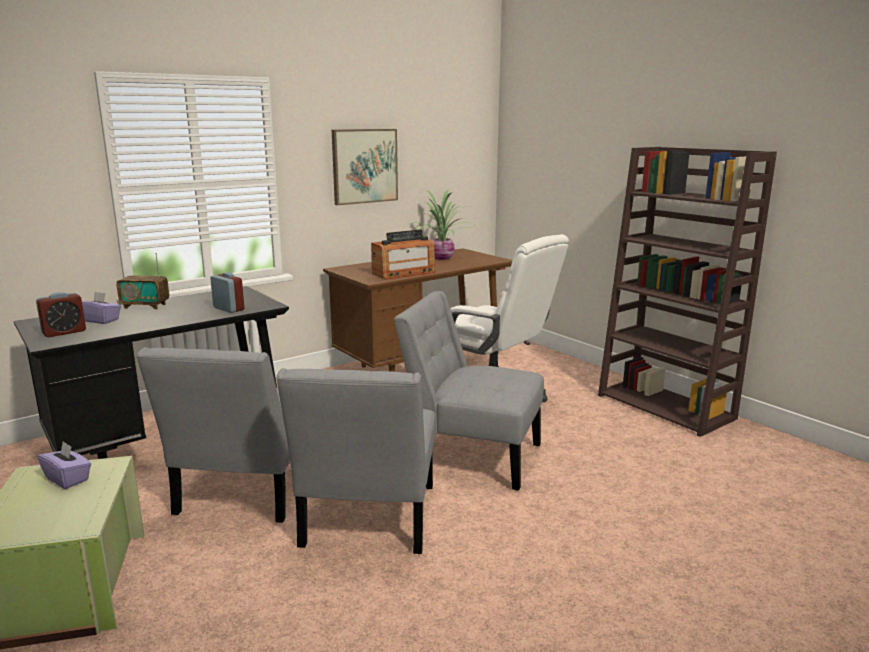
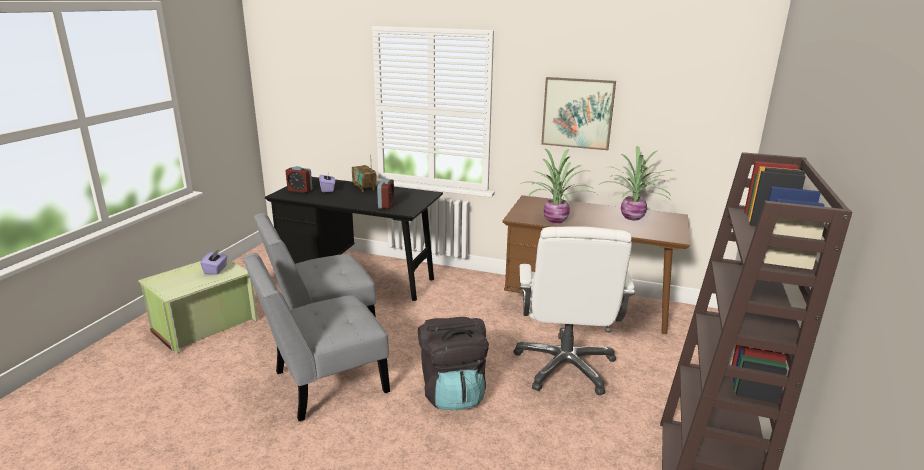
camera: 55 degrees right, 5 degrees up
(403, 273) = (556, 220): radio -> potted plant
(471, 456) = (453, 392): grey chair -> black backpack

